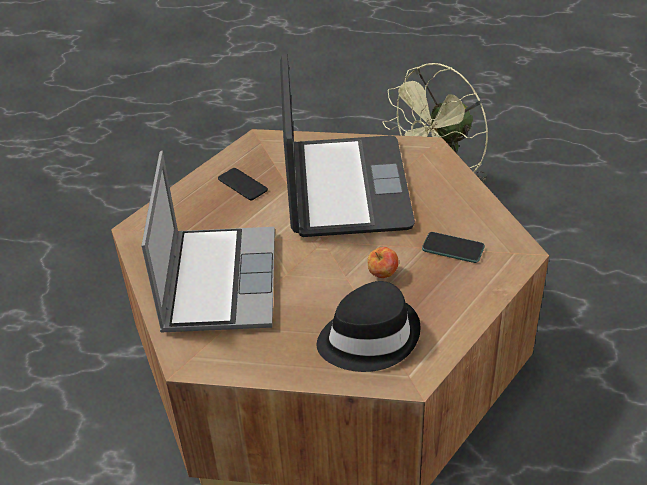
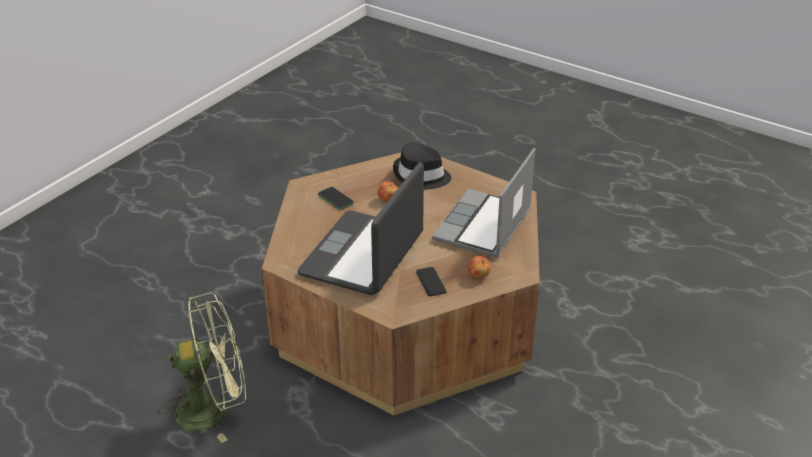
camera: 155 degrees left, 5 degrees down
(190, 210) = (478, 276): none -> apple

